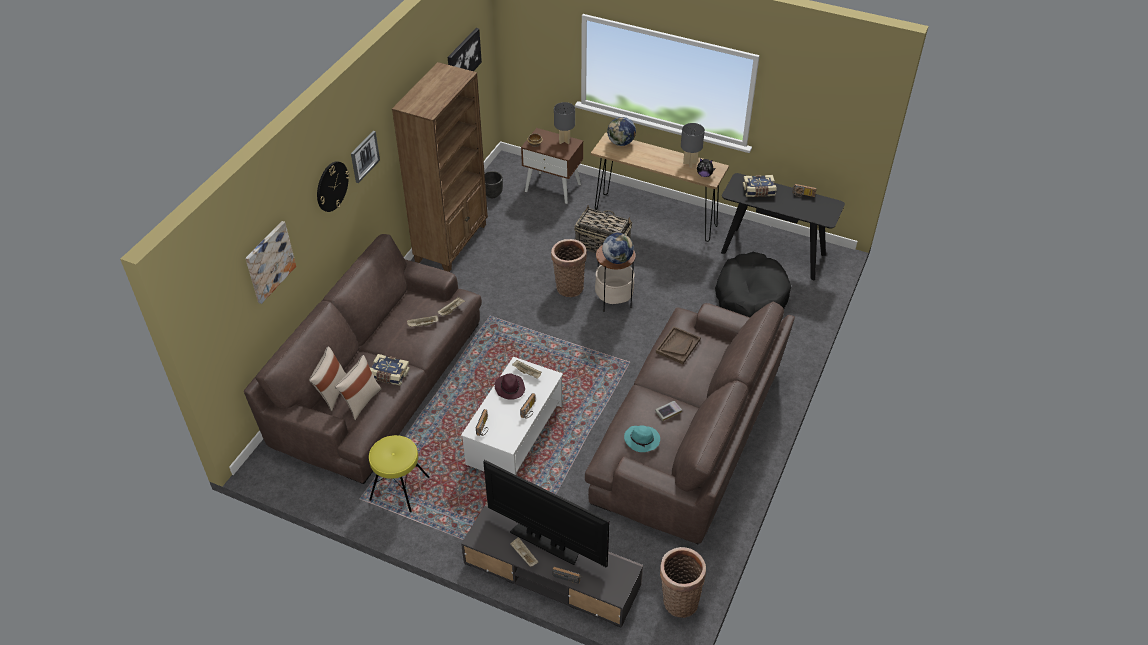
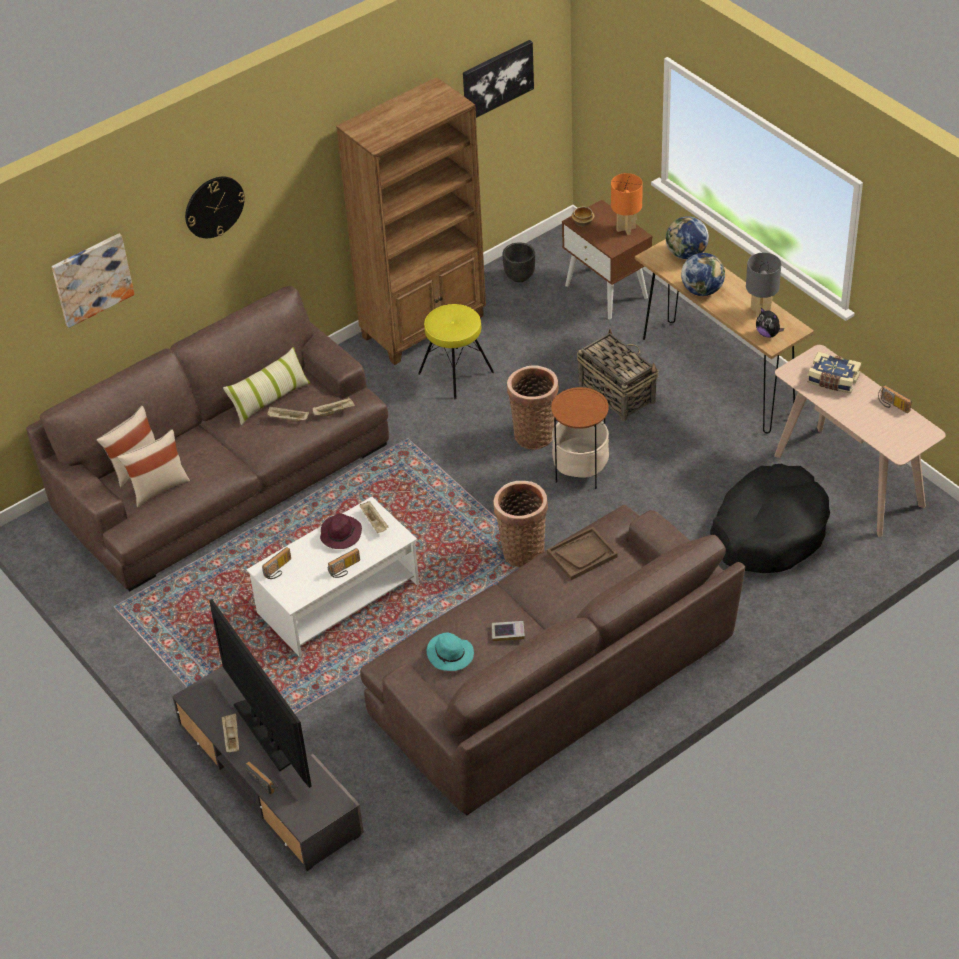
camera: 30 degrees right, 0 degrees up
(364, 156) = (279, 179): picture -> none
(389, 375) = (209, 467): book -> none
(399, 489) = (164, 612): yellow stool -> yellow stool (455, 373)
(400, 316) = (270, 399): none -> pillow
(565, 141) = (626, 229): grey table lamp -> orange table lamp
(617, 259) = (577, 414): globe -> globe (702, 290)
(678, 600) = (395, 869): basket -> basket (522, 550)
(773, 253) = (849, 480): black console table -> beige console table

